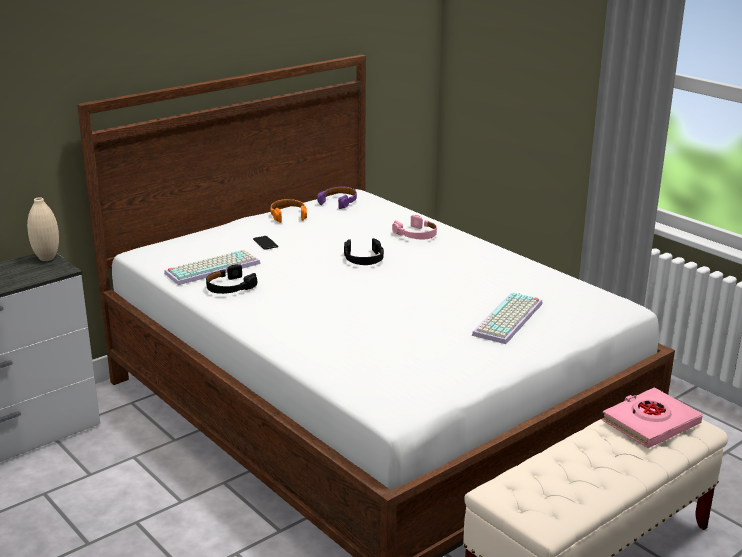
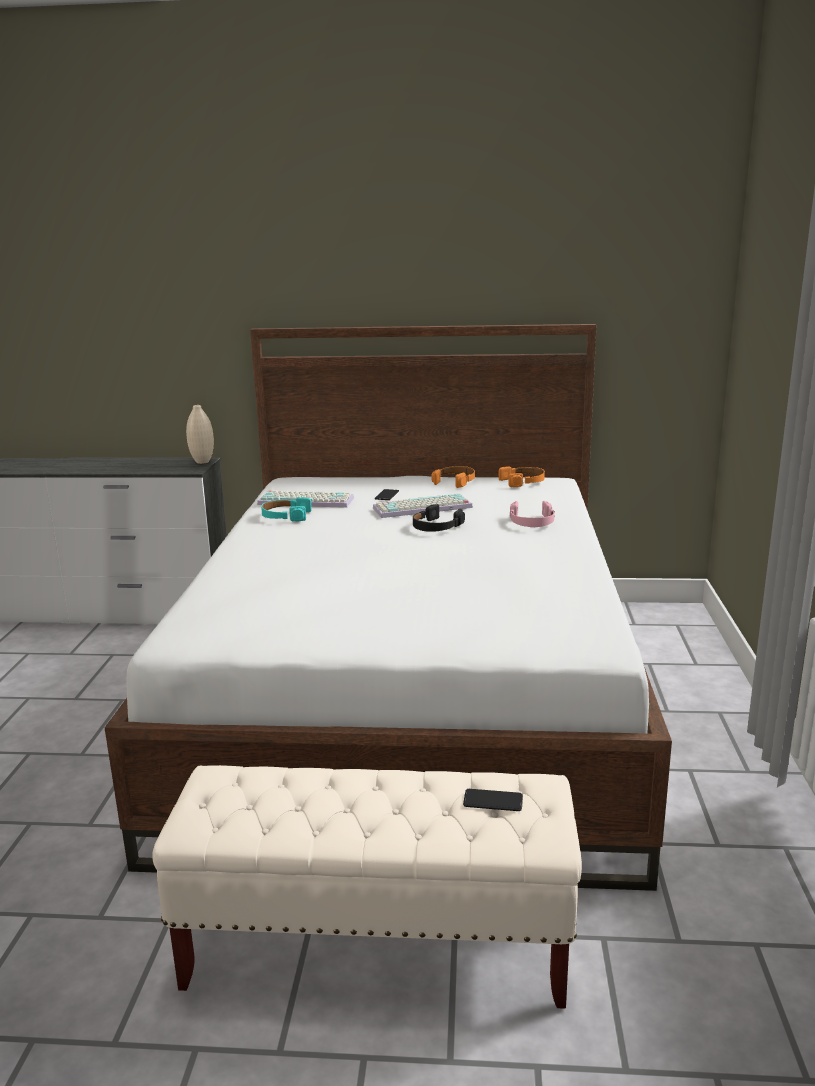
camera: 45 degrees right, 5 degrees down
(229, 287) = (285, 516): black headphones -> turquoise headphones
(339, 201) = (523, 481): purple headphones -> orange headphones
(509, 320) = (443, 614): keyboard -> keyboard (421, 508)
(650, 423) = (493, 801): pink book -> phone

